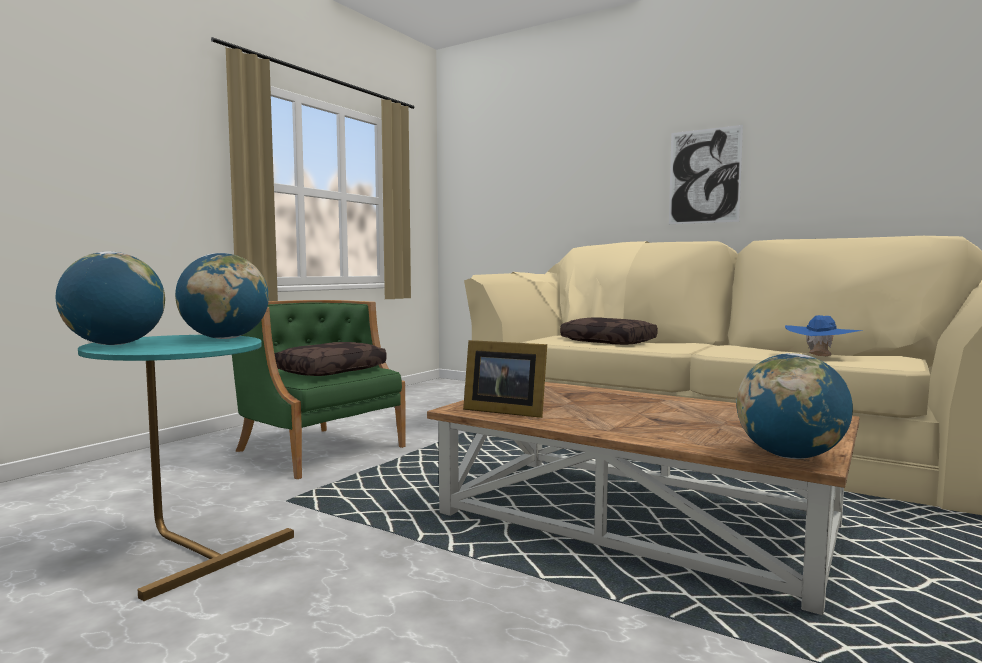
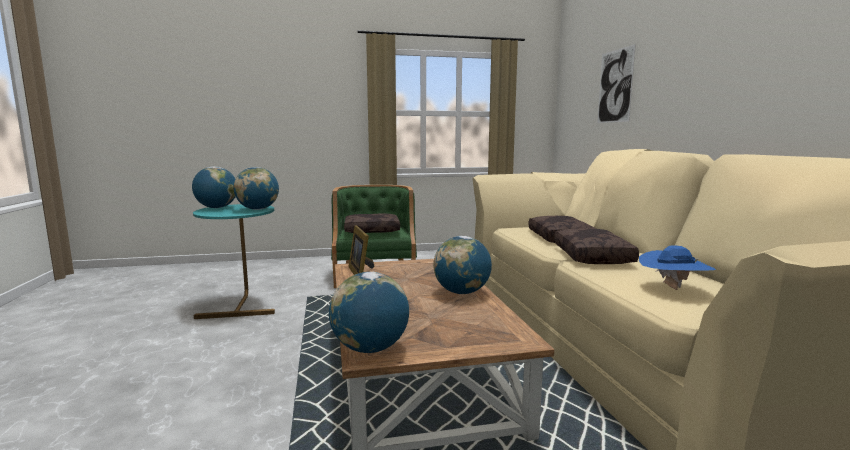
camera: 45 degrees right, 5 degrees up
(661, 402) = (462, 292): none -> globe
(698, 347) = (593, 256): none -> brown pillow
(704, 176) = (728, 79): picture -> picture (615, 86)

